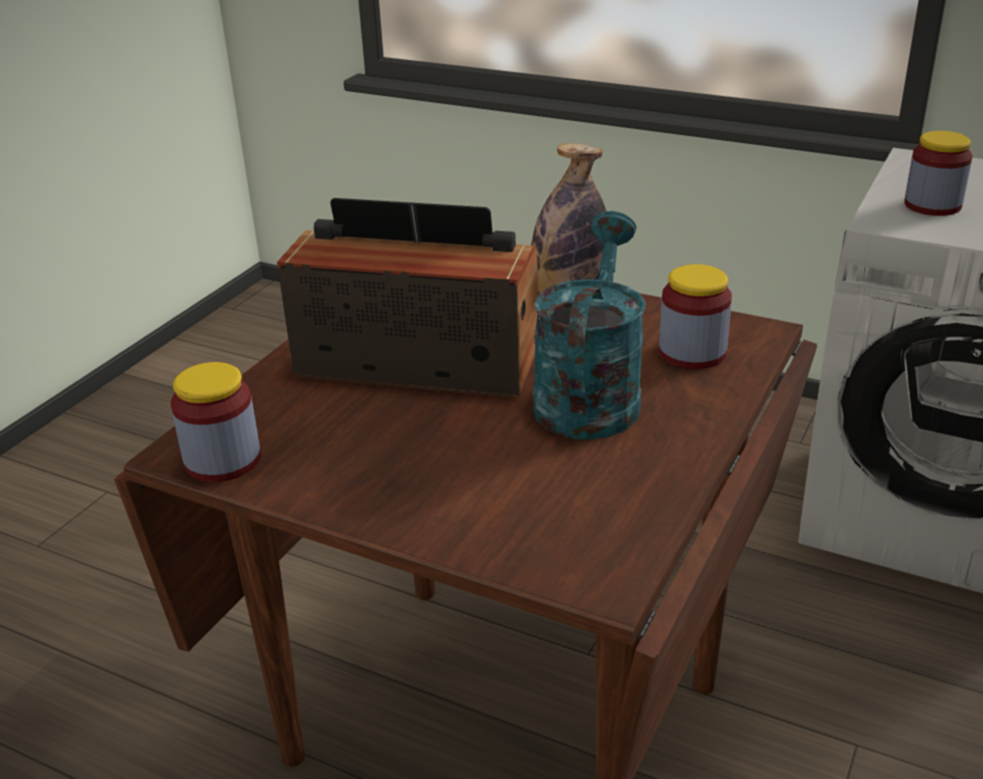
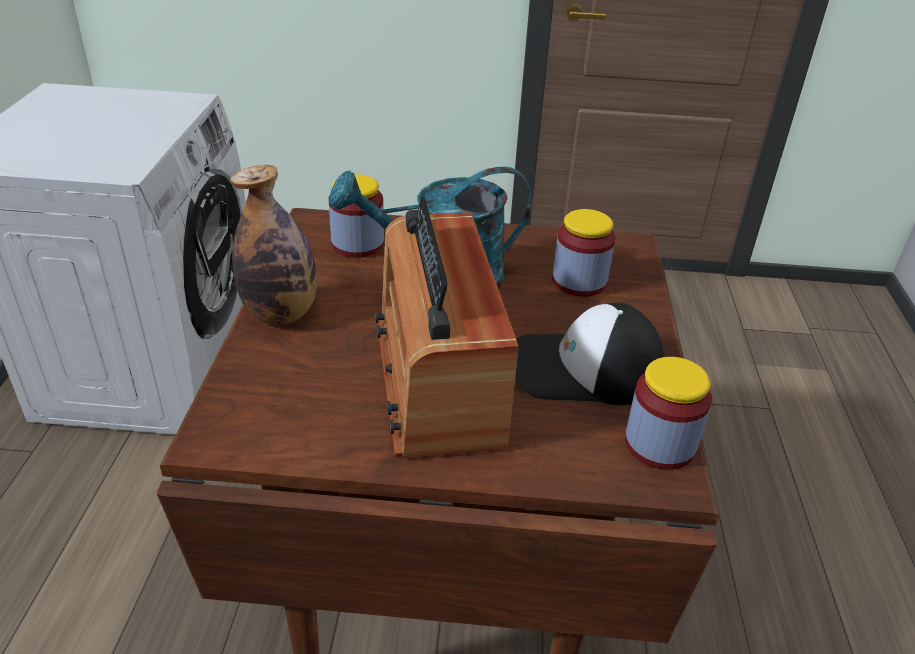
camera: 115 degrees left, 5 degrees up
(361, 447) = (583, 369): none -> cap
(932, 205) = (84, 154): jar -> jar (579, 281)

